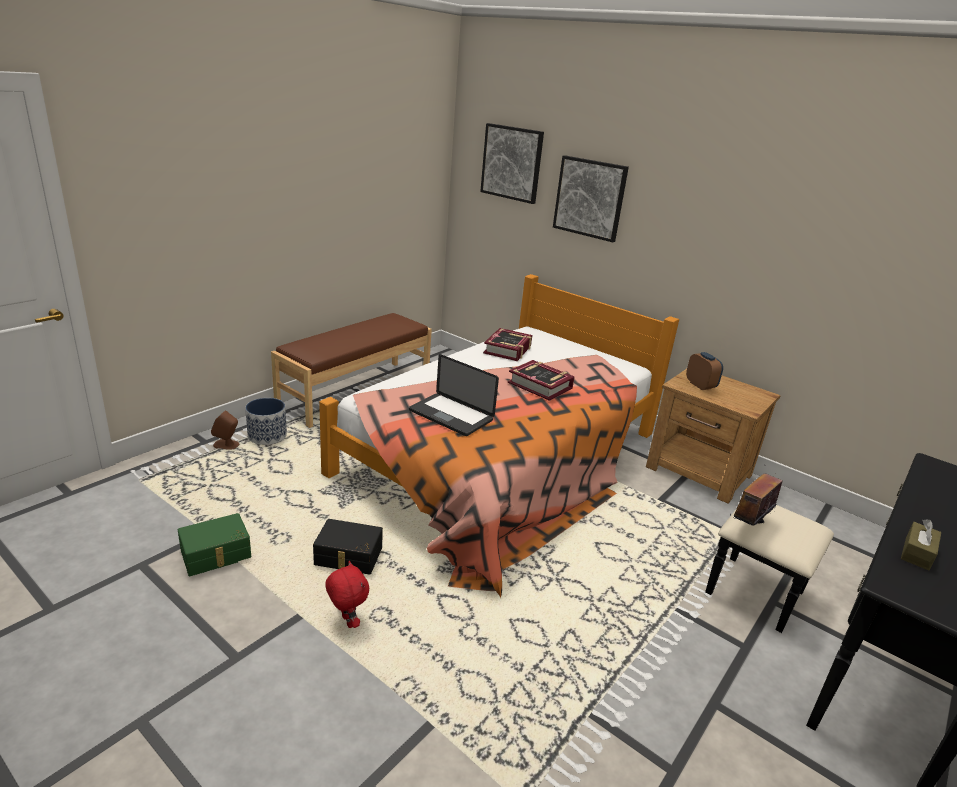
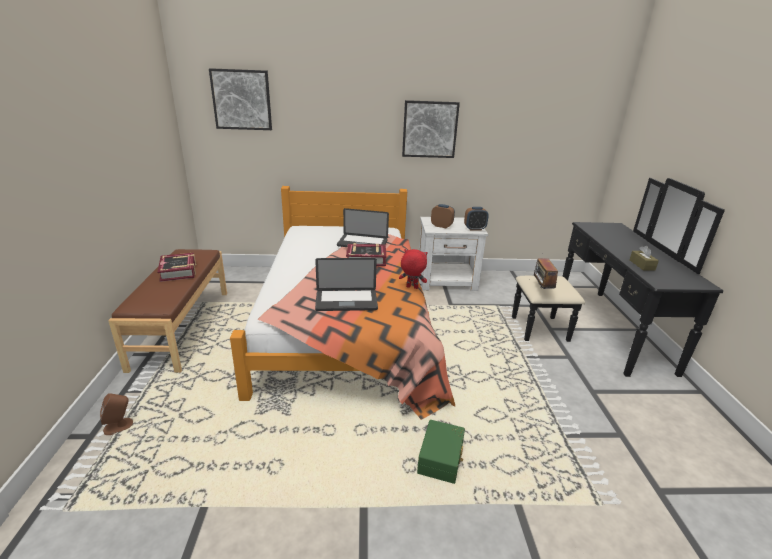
camera: 40 degrees left, 0 degrees up
(216, 555) = (239, 516): green storage box -> green storage box (442, 459)
(267, 435) = (149, 398): planter -> none
(347, 622) = (397, 486): red plush toy -> red plush toy (411, 287)
(348, 558) = (340, 445): black storage box -> none
(508, 350) = (308, 245): book -> book (178, 271)
(567, 369) = (362, 243): none -> laptop
(590, 198) = (320, 117): picture -> picture (429, 129)
(699, 472) = (447, 280): brown nightstand -> white nightstand
(746, 406) = (474, 229): none -> alarm clock

